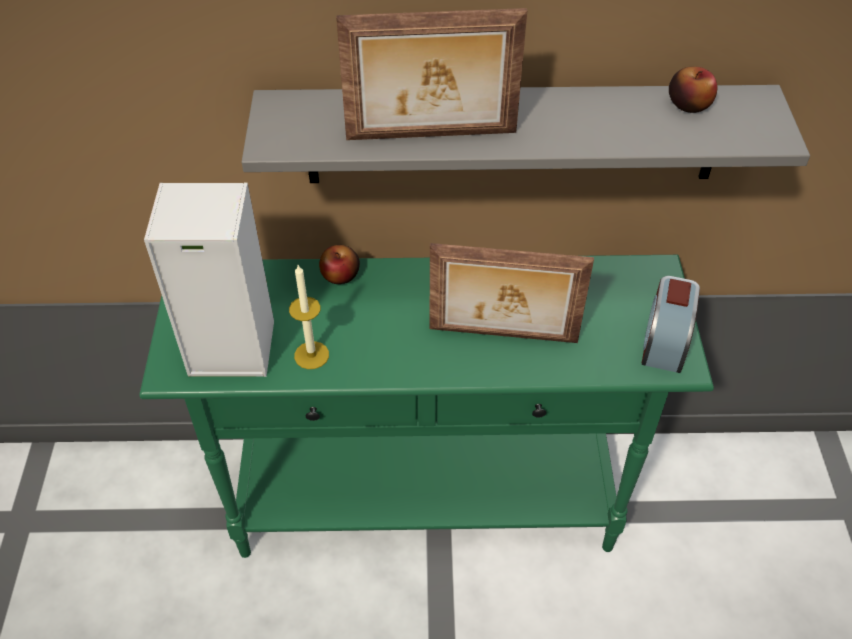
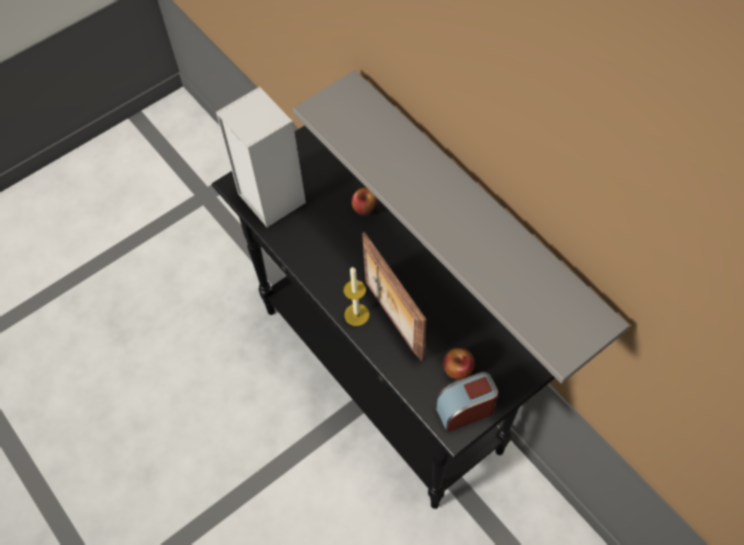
camera: 55 degrees right, 10 degrees up
(311, 355) = (297, 237): candle -> candle (356, 314)
(427, 502) = (380, 380): green console table -> black console table
(431, 137) = (390, 174): picture frame -> none
(689, 104) = (551, 284): apple -> apple (458, 368)

